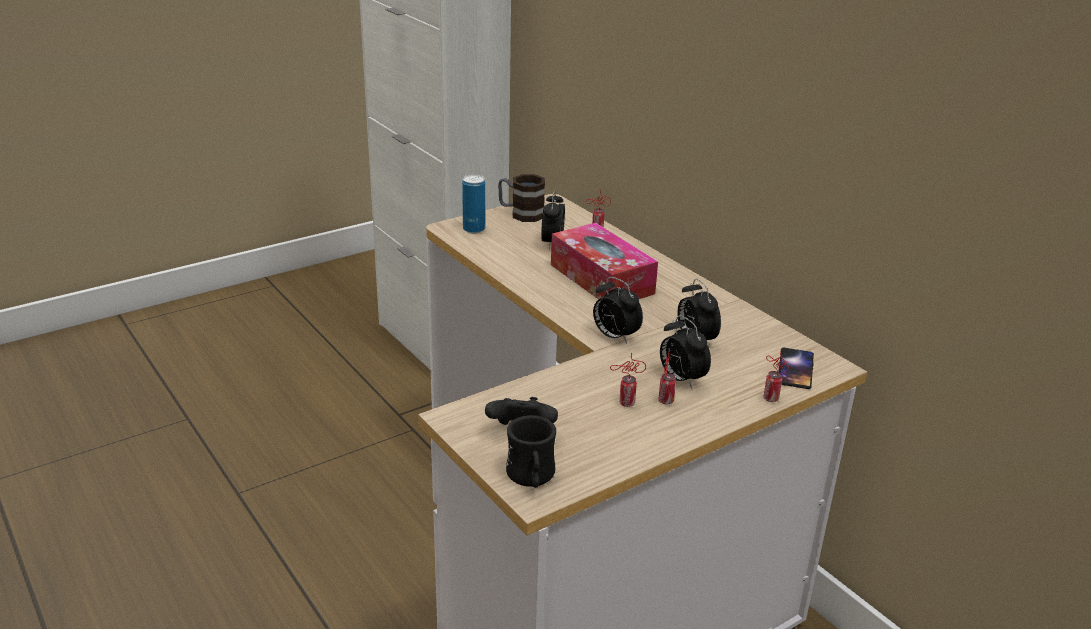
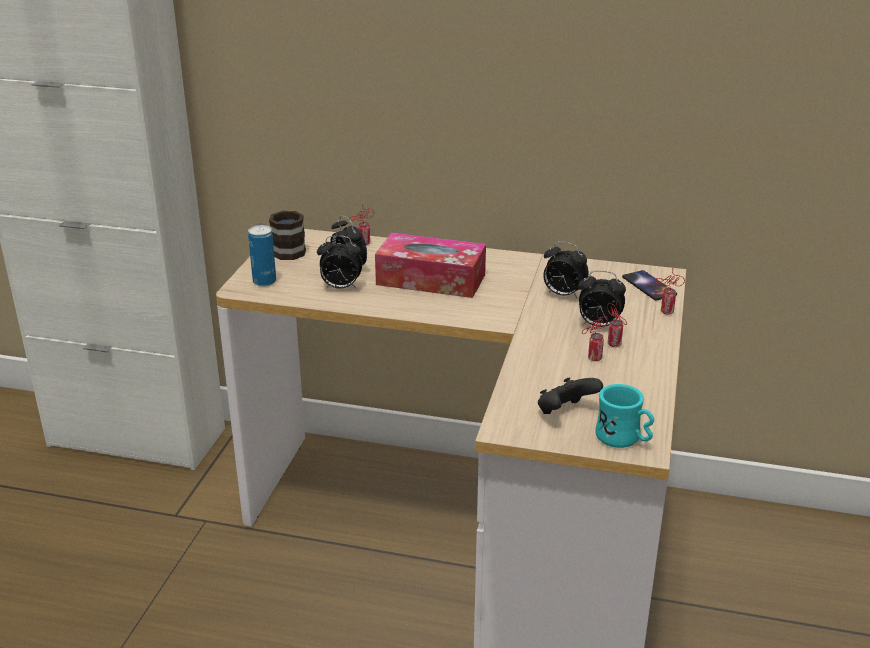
camera: 40 degrees left, 0 degrees up
(531, 478) = (624, 439): black mug -> turquoise mug
(614, 337) = (510, 317): alarm clock -> alarm clock (340, 288)

